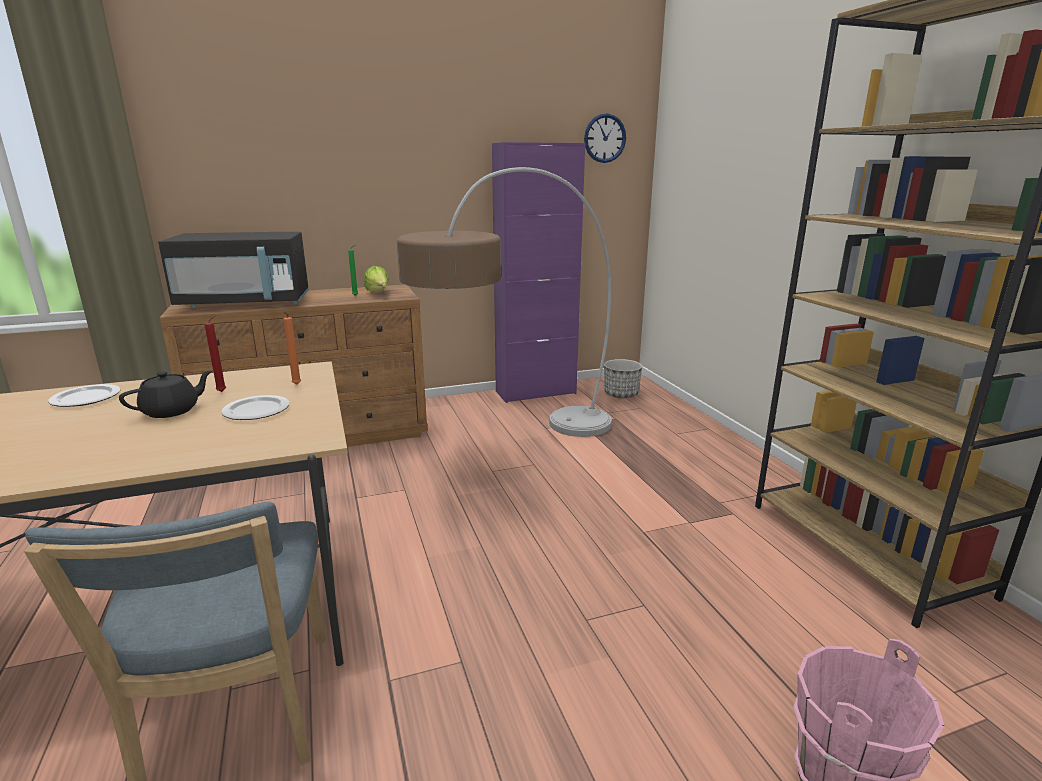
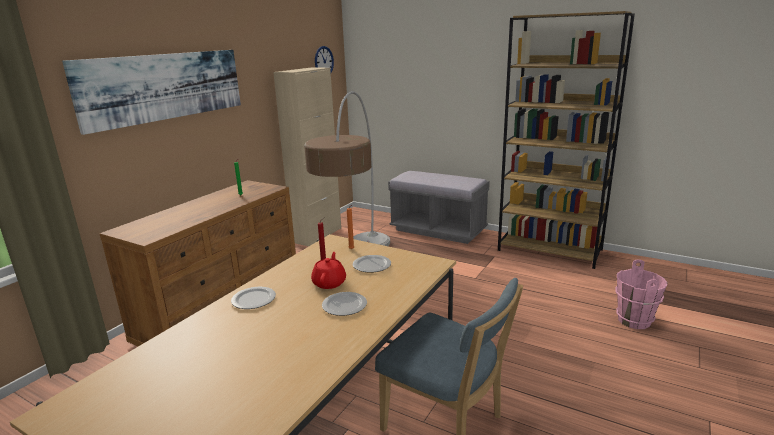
camera: 40 degrees left, 0 degrees up
(103, 442) = (345, 306): none -> plate
(172, 411) = (329, 283): black teapot -> red teapot
(245, 303) = (177, 219): black microwave -> none
(307, 143) = (165, 86): none -> picture
(378, 293) = (251, 190): lettuce -> none
(535, 392) = (317, 235): purple cabinet -> beige cabinet
(621, 394) = (365, 221): planter -> none
(703, 440) = (438, 230): none -> grey bench

